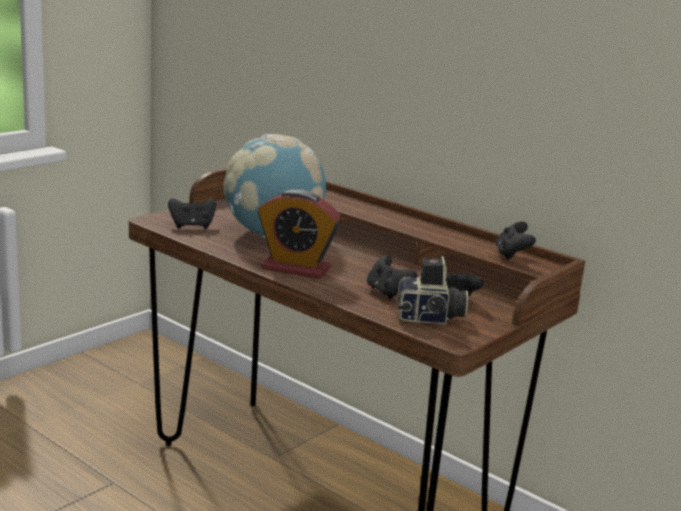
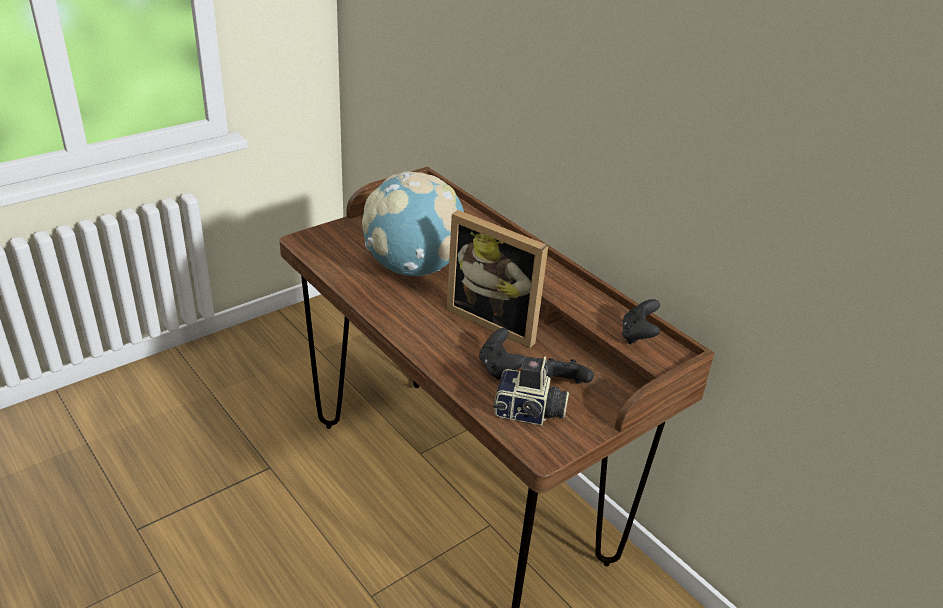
camera: 10 degrees right, 15 degrees up
(192, 226) = (337, 251): black game controller -> none
(296, 268) = (418, 324): alarm clock -> none
(370, 264) = (496, 320): none -> picture frame

